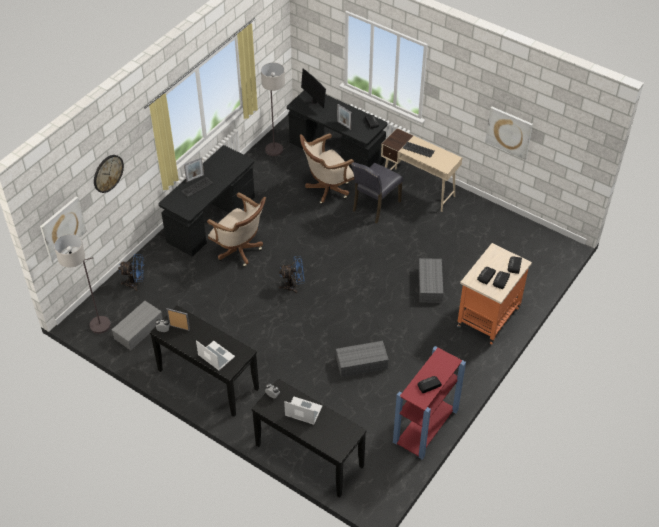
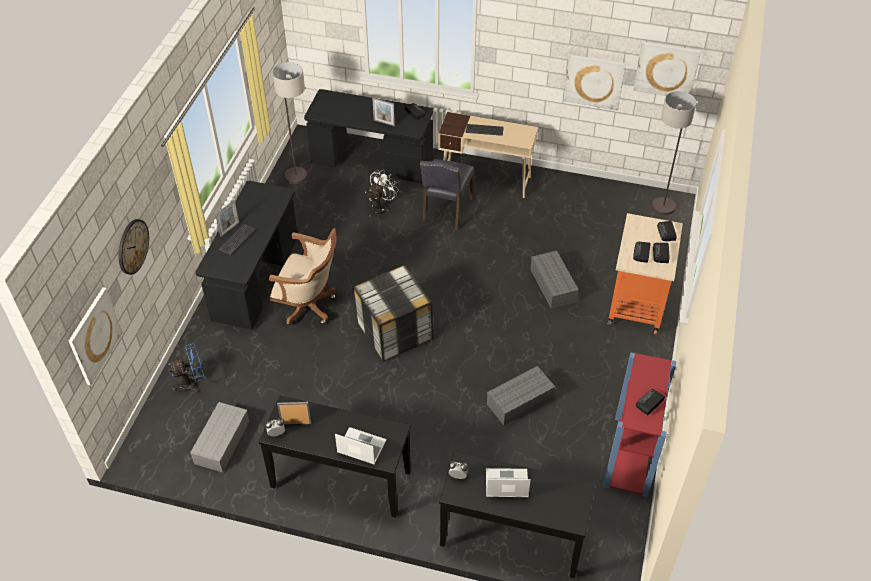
camera: 20 degrees left, 0 degrees up
(94, 327) = (160, 456): grey floor lamp -> grey floor lamp (658, 210)
(293, 286) = (394, 331): blue fan -> storage box
(314, 102) = (336, 105): monitor -> none
(326, 191) = (381, 208): office chair -> white fan
(563, 137) = (666, 69): none -> picture

